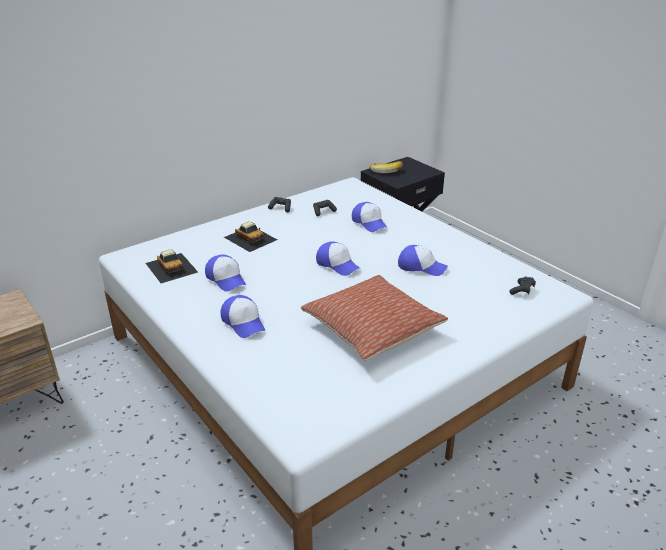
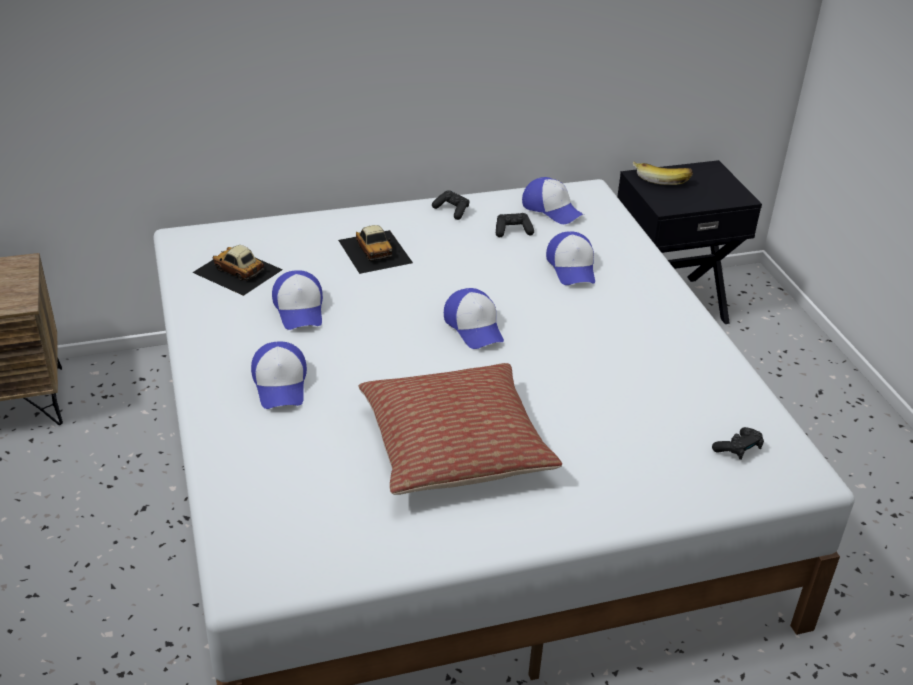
camera: 20 degrees right, 5 degrees up
(171, 267) = (237, 271): toy car -> toy car turned 135 degrees clockwise
(421, 266) = (601, 364): cap -> cap (552, 209)

